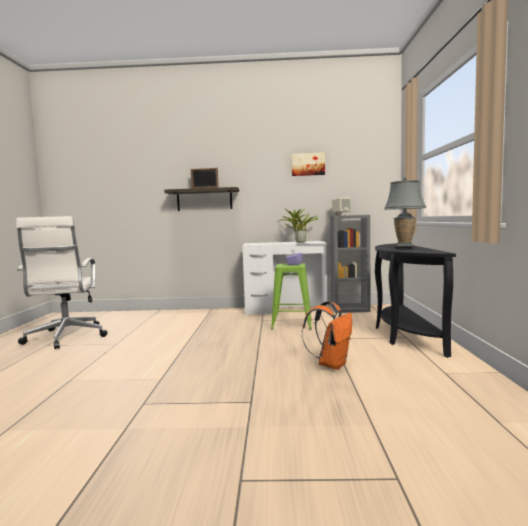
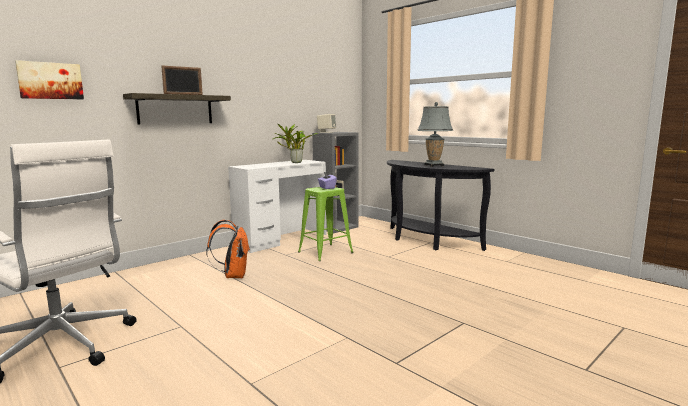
camera: 45 degrees left, 5 degrees up
(308, 164) = (290, 74): picture -> picture (50, 81)
(331, 364) = (439, 276): orange backpack -> orange backpack (233, 275)

